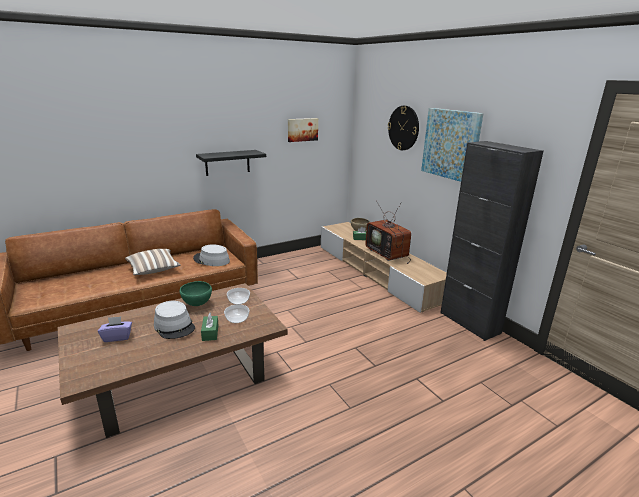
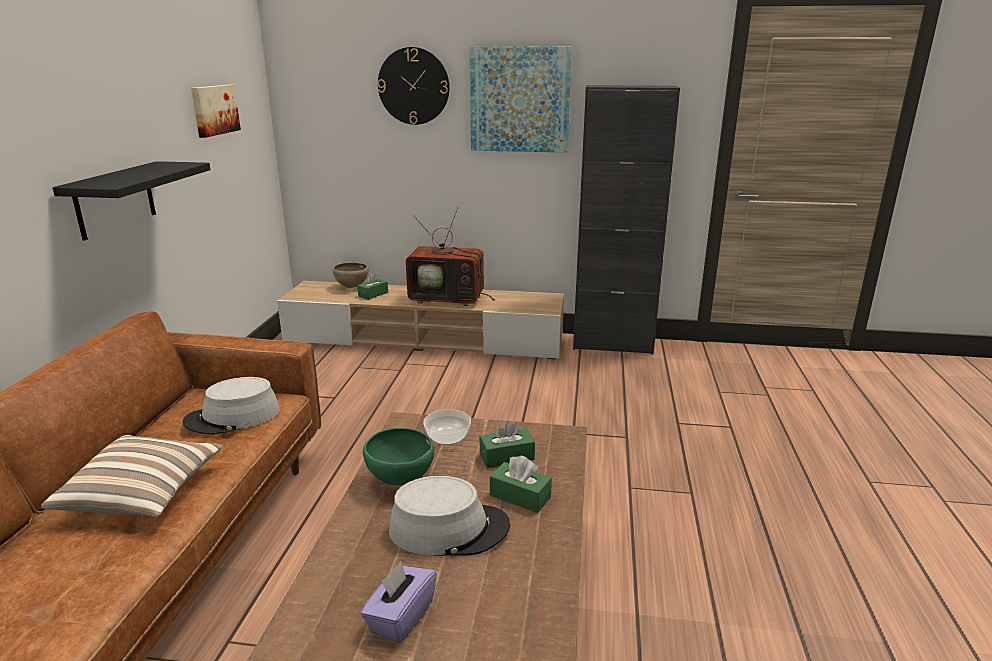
camera: 50 degrees left, 0 degrees up
(237, 319) = (506, 457): bowl -> green tissue box

